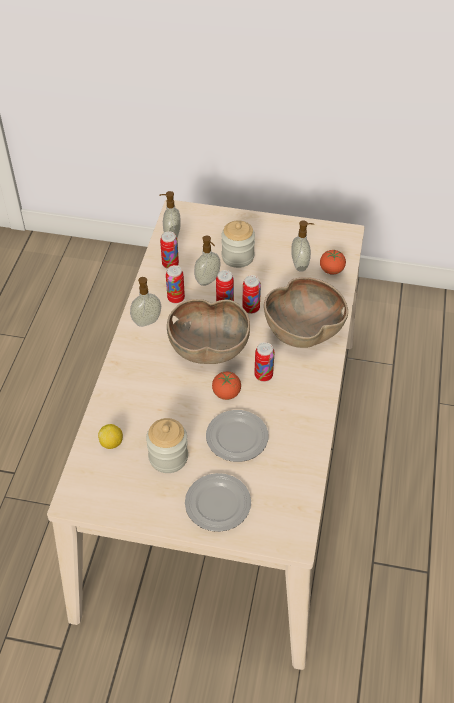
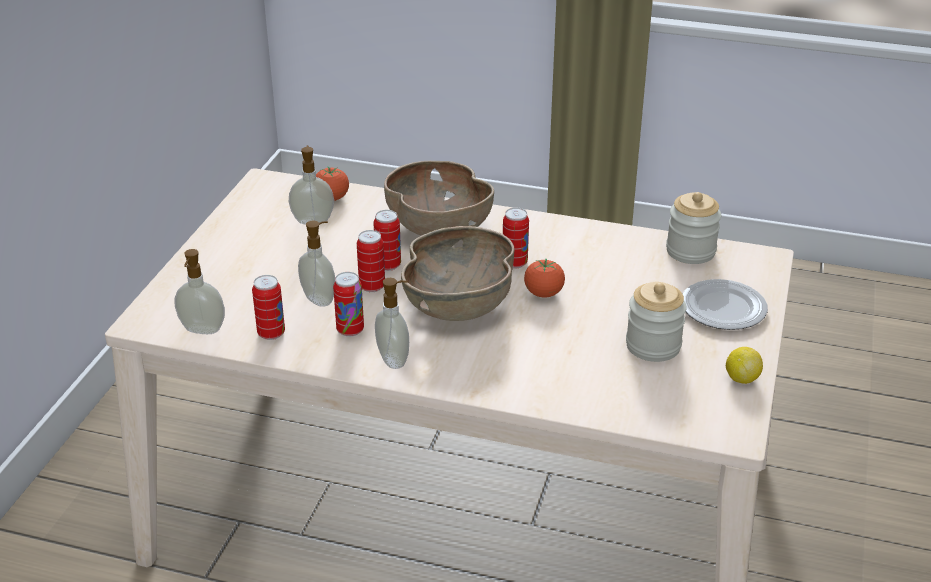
camera: 85 degrees left, 15 degrees down
(112, 443) = (631, 396): lemon -> lemon (741, 378)
(237, 257) = (277, 270): jar -> jar (690, 251)
(237, 438) = (619, 289): plate -> none

